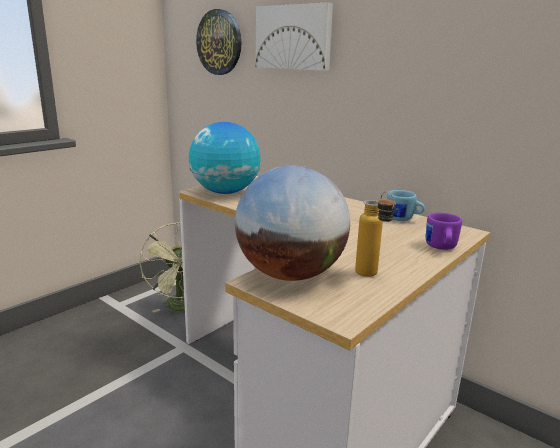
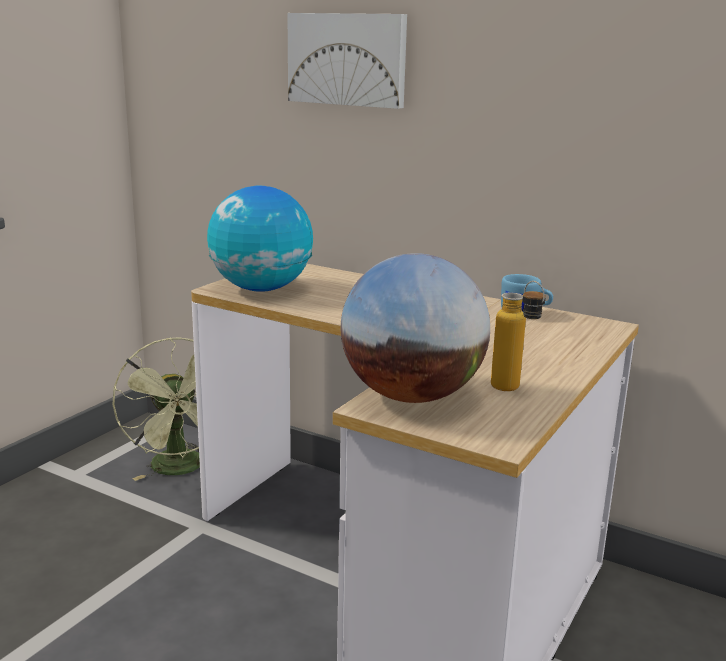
camera: 10 degrees left, 0 degrees up
(219, 42) = (224, 61): wall clock -> none
(441, 248) = (585, 349): purple mug -> none

